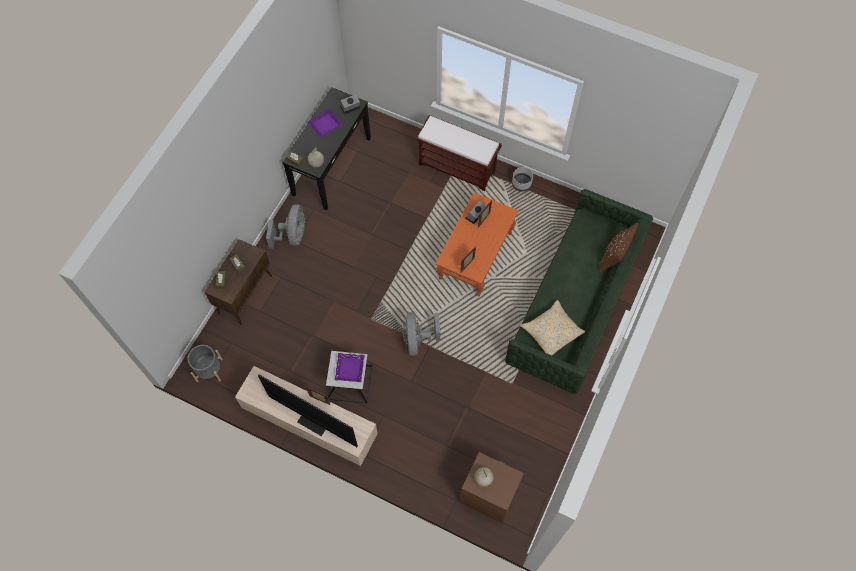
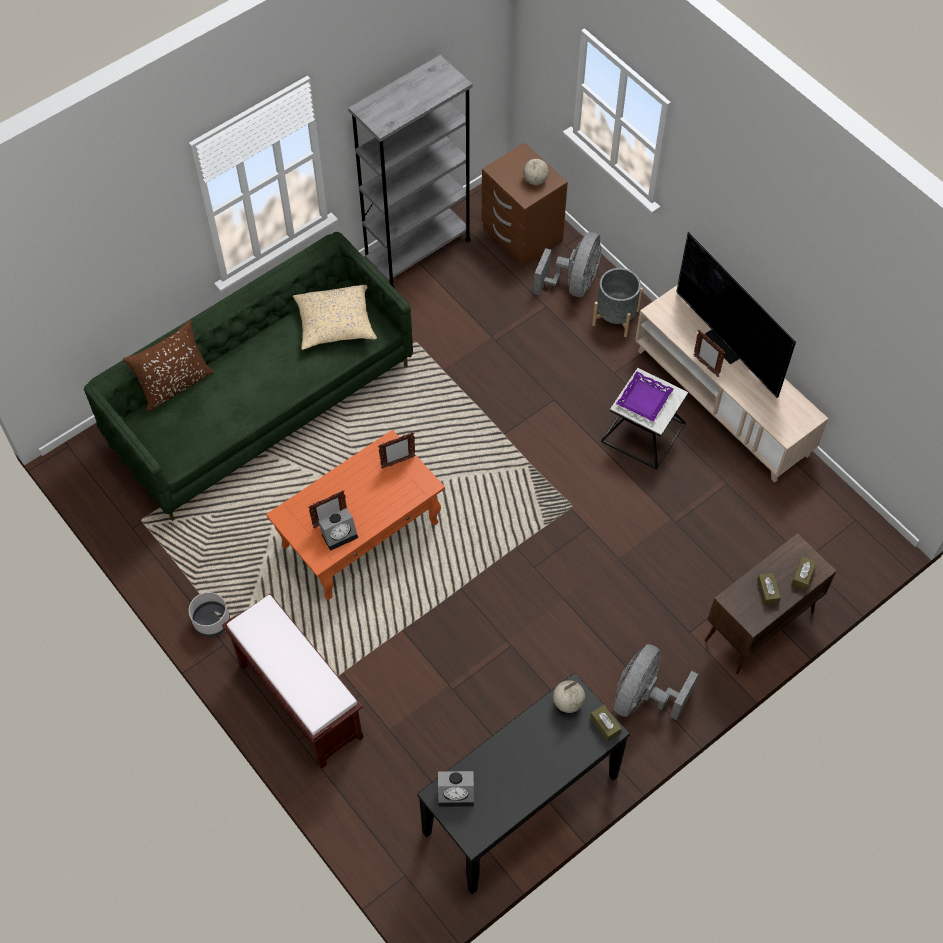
camera: 155 degrees left, 5 degrees down
(209, 370) = (850, 533): grey planter -> grey planter (615, 317)
(325, 124) = (519, 777): purple tray -> none
(417, 340) = (517, 449): grey fan -> grey fan (573, 284)
(547, 450) = (418, 251): none -> grey bookcase

